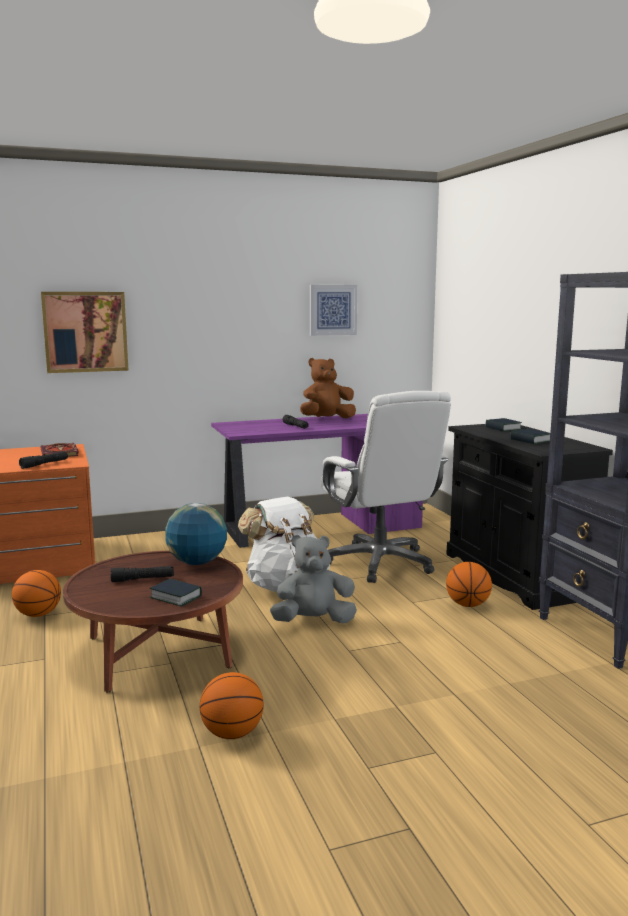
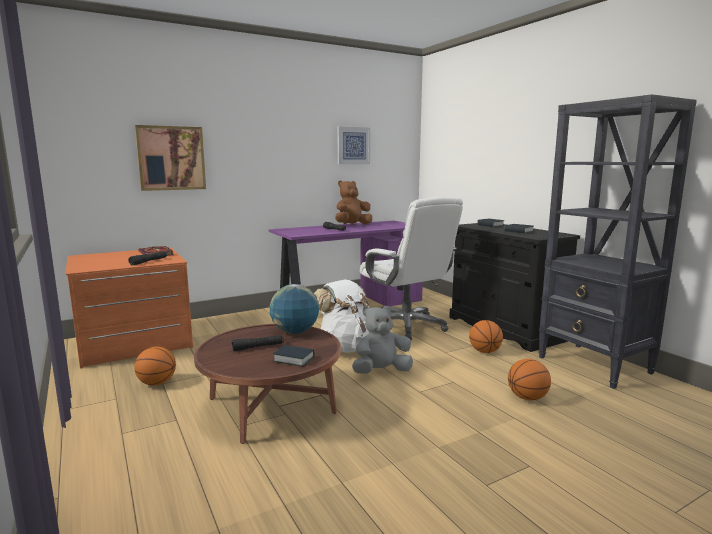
camera: 10 degrees left, 0 degrees up
(232, 733) = (364, 468): basketball -> basketball (527, 398)

